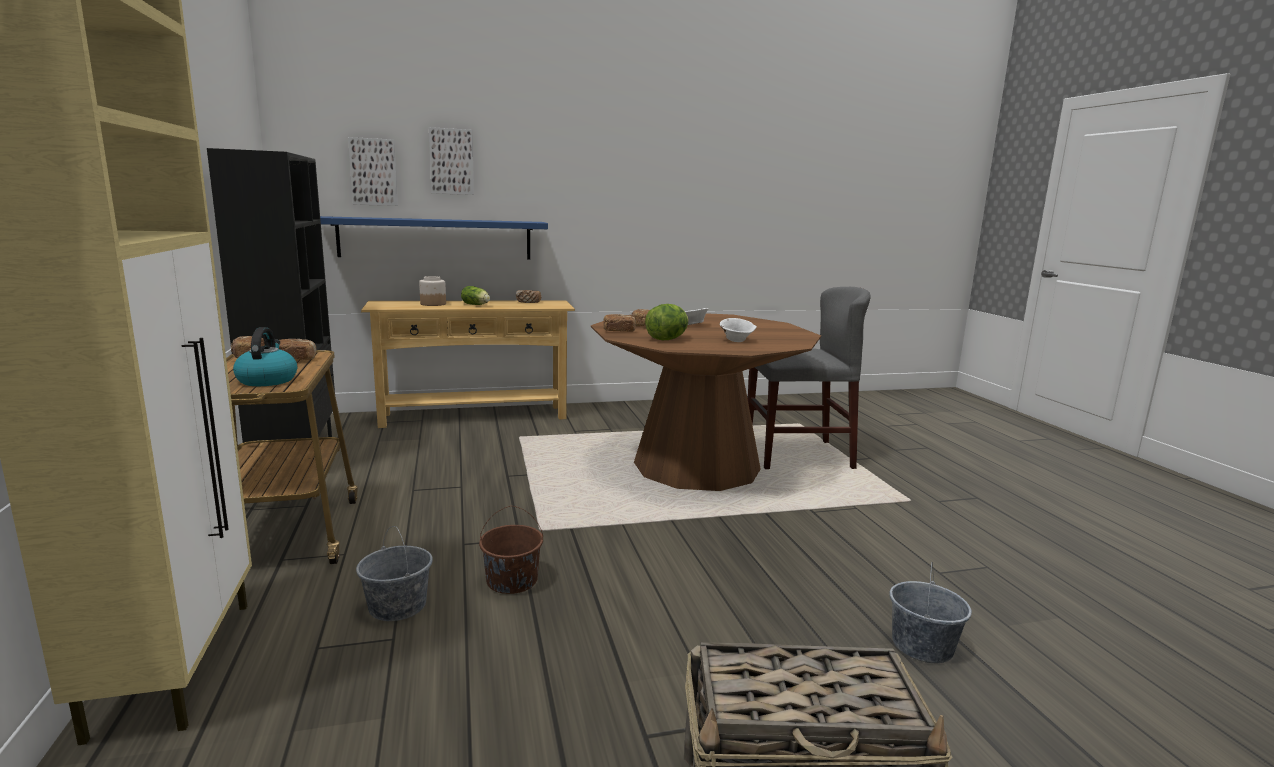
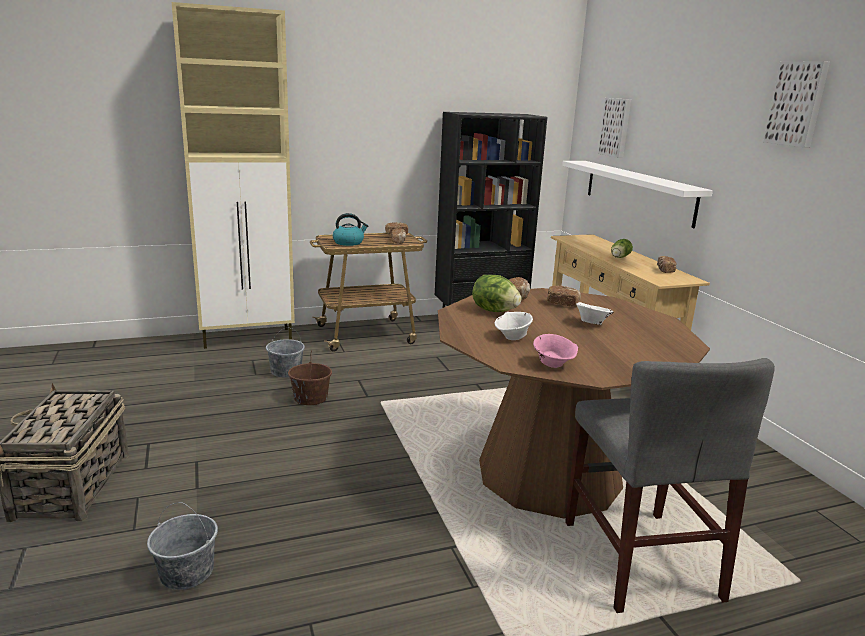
camera: 85 degrees right, 5 degrees up
(432, 304) = (602, 247): jar -> none
(436, 238) = (638, 191): blue shelf -> white shelf
(451, 162) = (660, 120): picture -> picture (797, 104)
(788, 338) = (553, 364): none -> pink bowl

